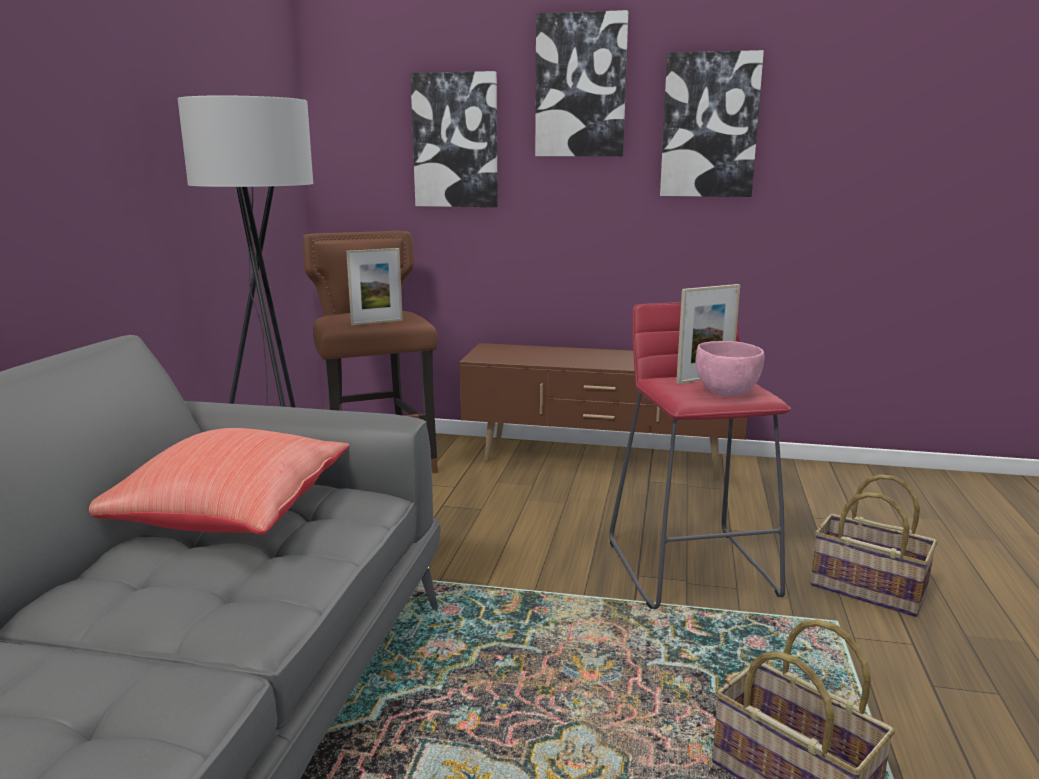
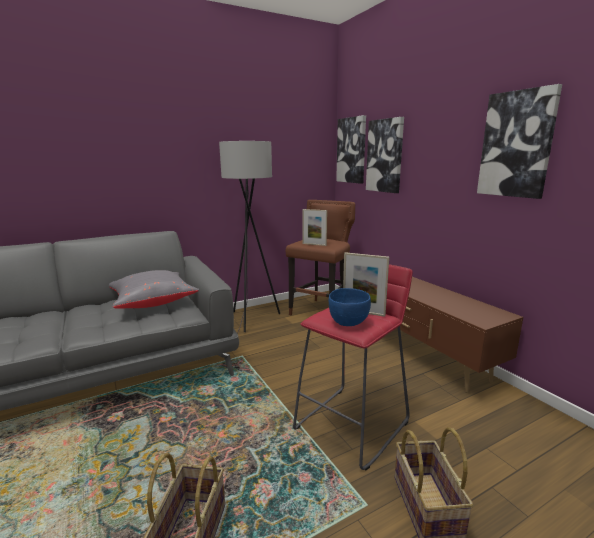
camera: 50 degrees right, 0 degrees up
(229, 515) = (153, 302): red pillow -> grey pillow
(580, 86) = (442, 122): picture -> picture (352, 150)
(726, 392) = (348, 322): pink bowl -> blue bowl

